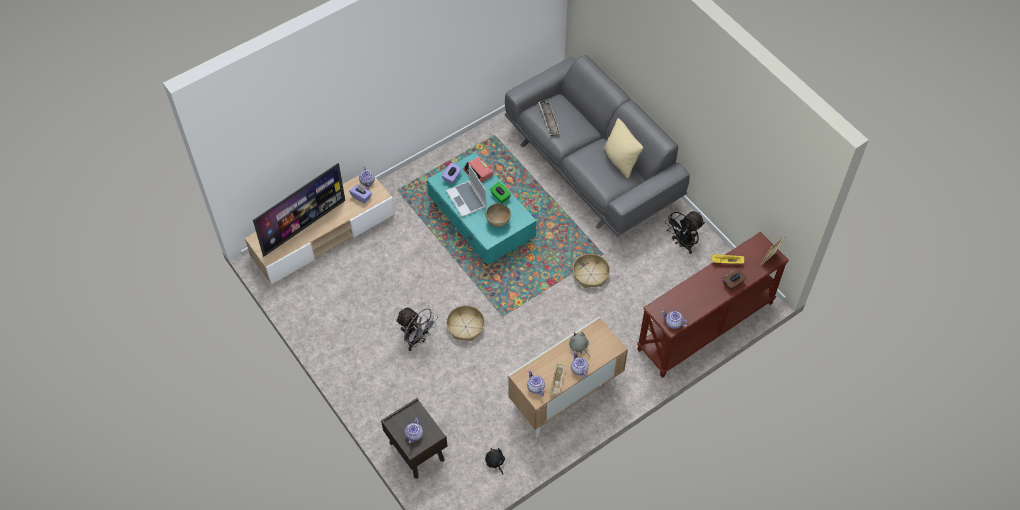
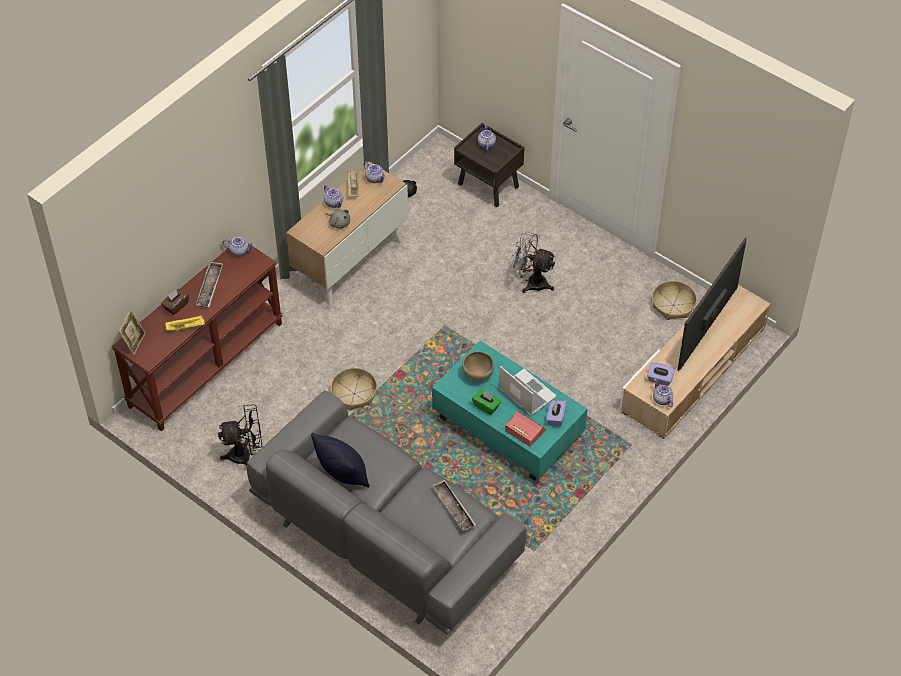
camera: 165 degrees right, 5 degrees down
(465, 326) = (482, 306): basket -> basket (673, 305)
(620, 161) = (342, 475): beige pillow -> black pillow
(683, 244) = (246, 455): black fan -> black fan turned 45 degrees clockwise
(703, 294) = (210, 287): none -> tray

